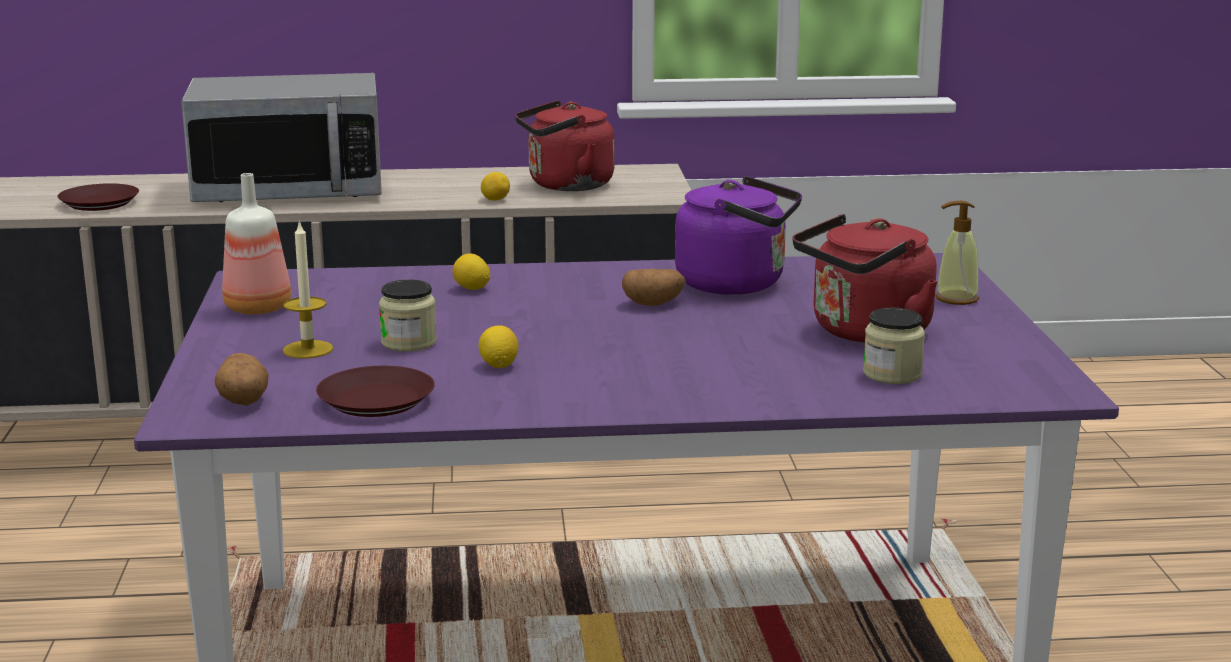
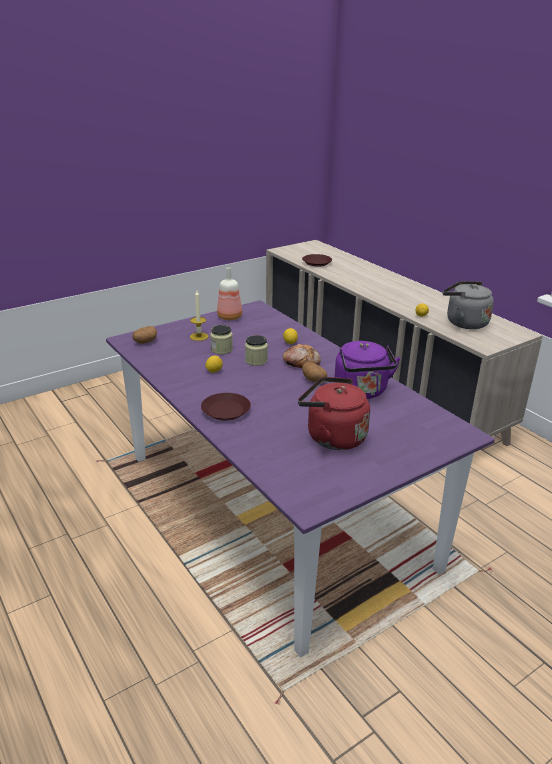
camera: 60 degrees right, 10 degrees up
(290, 190) = (374, 281): microwave -> none
(377, 401) = (162, 361): brown plate -> brown plate (226, 411)
(565, 186) = (464, 322): red kettle -> grey kettle
(567, 298) = (301, 362): none -> bread
(892, 374) = (285, 455): jar -> jar (256, 360)
(956, 299) = (411, 450): soap dispenser -> none

